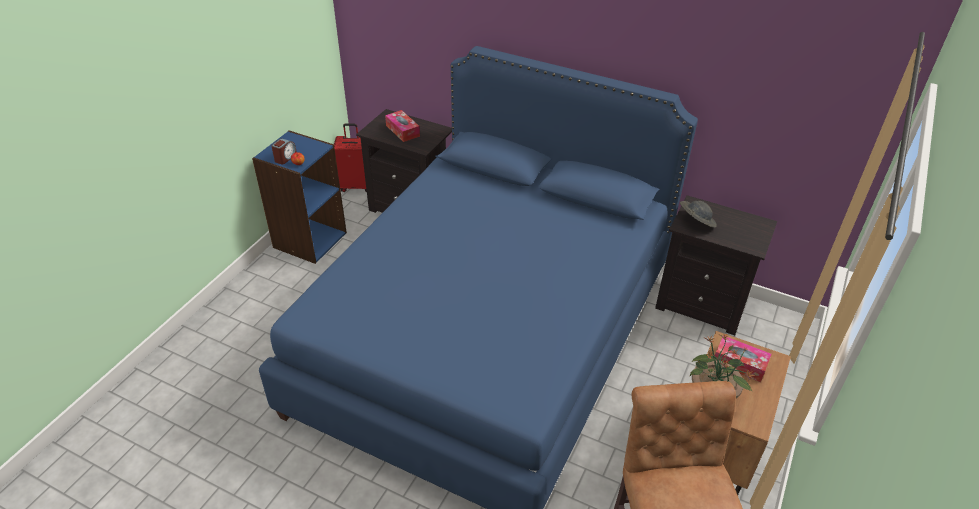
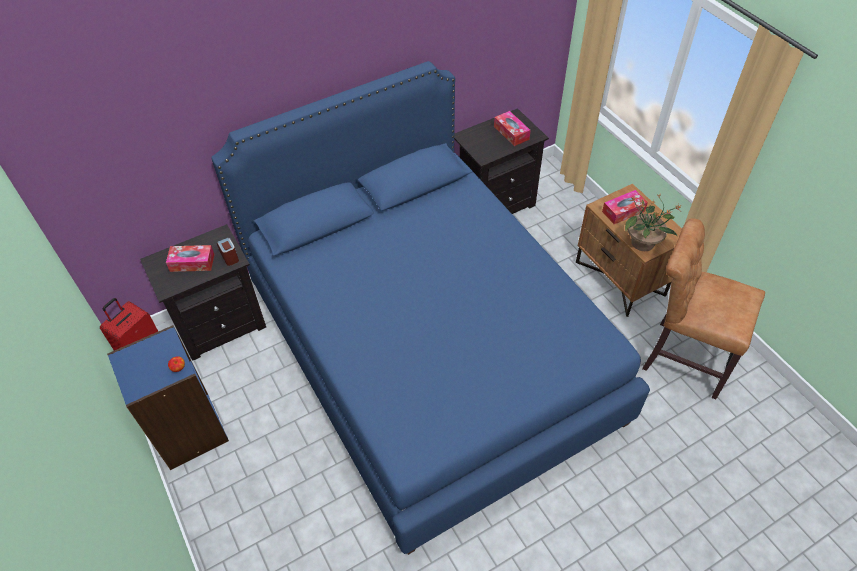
camera: 55 degrees left, 10 degrees up
(285, 158) = (156, 376): alarm clock -> alarm clock (229, 256)
(695, 222) = (485, 147): grey hat -> none
(737, 230) = (511, 133): none -> tissue box

